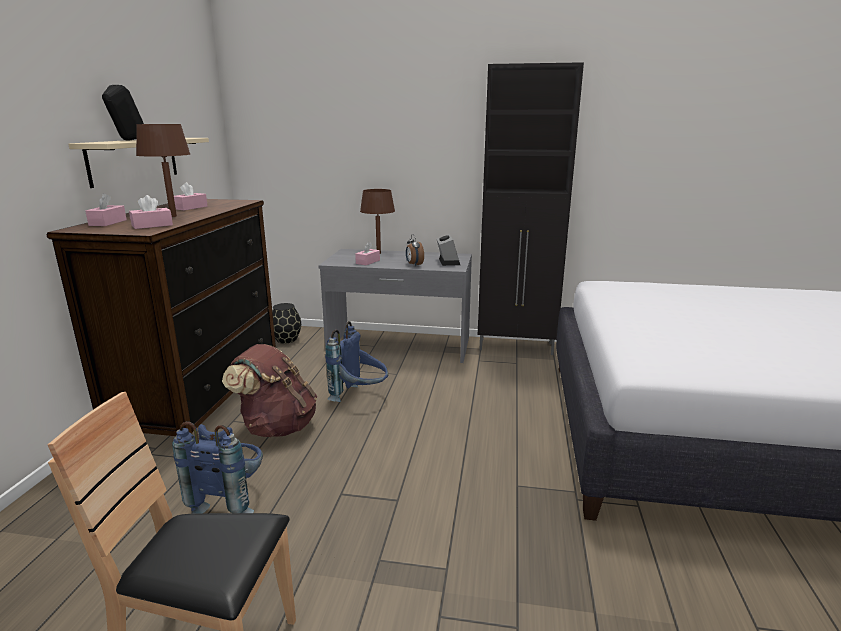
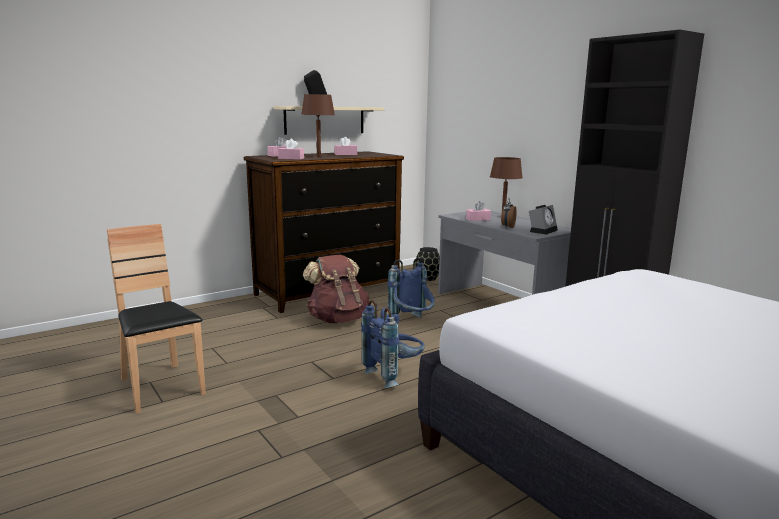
camera: 45 degrees right, 5 degrees down
(230, 500) = (261, 340): blue backpack -> blue backpack (394, 375)

